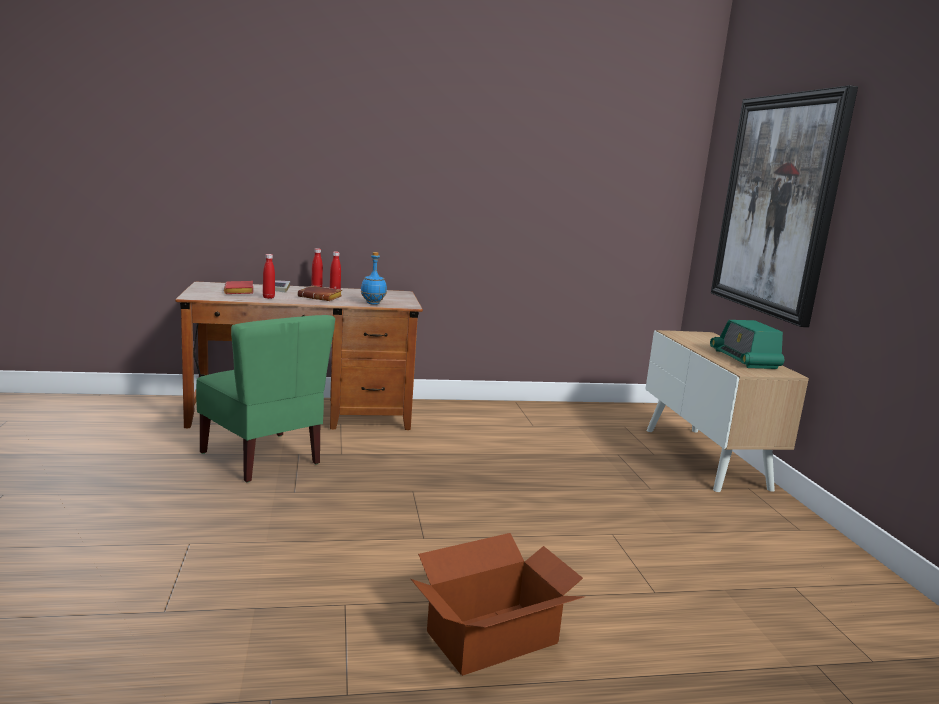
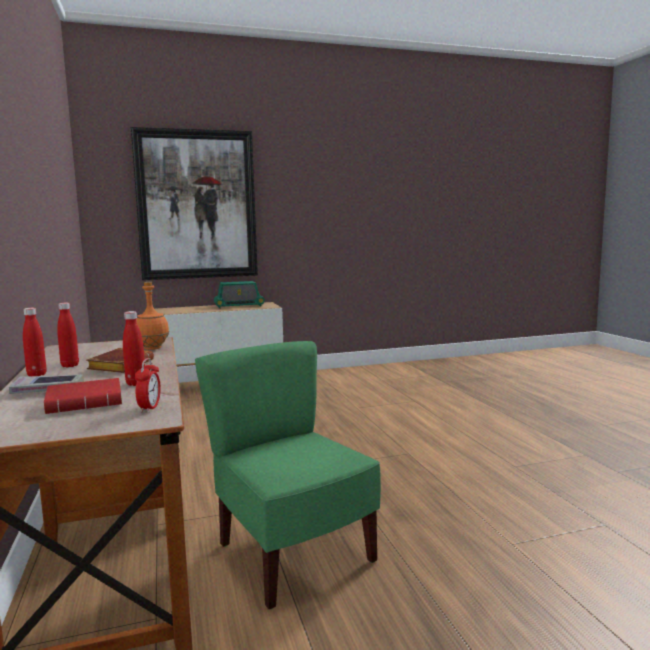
camera: 95 degrees left, 5 degrees down
(212, 297) = (149, 408): none -> alarm clock
(262, 458) = (292, 554): green chair -> green chair turned 75 degrees counterclockwise
(372, 303) = (153, 348): blue bottle -> orange bottle
(494, 638) = (496, 429): cardboard box -> none

